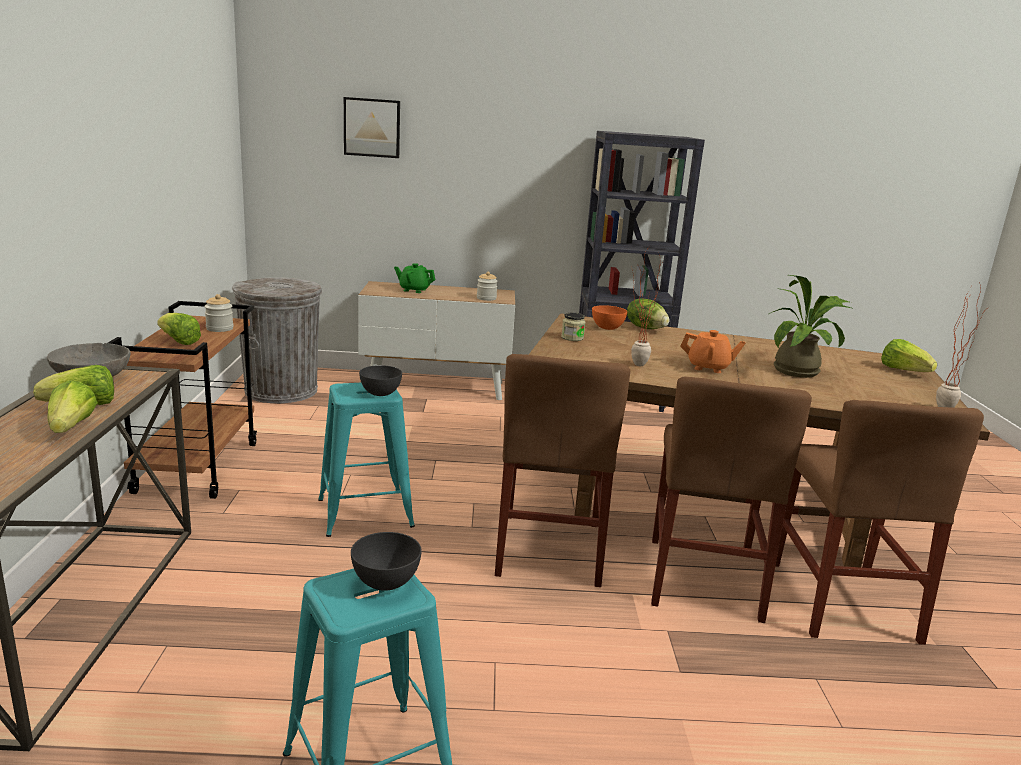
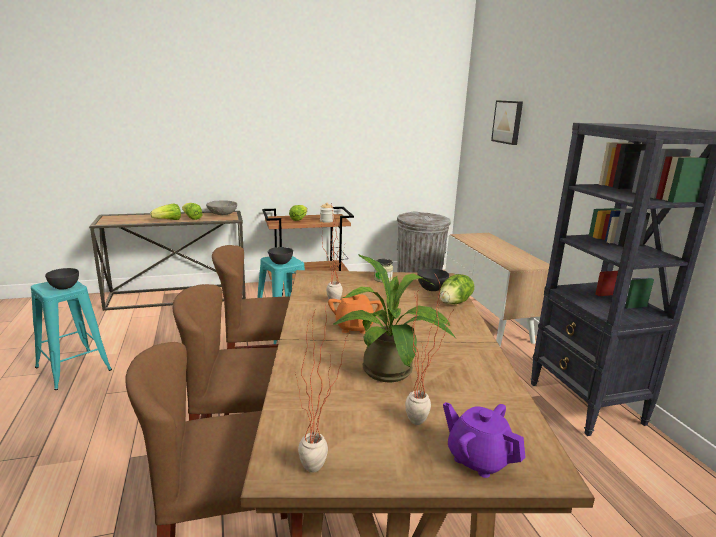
camera: 75 degrees right, 0 degrees up
(414, 290) = (488, 243): green teapot -> none
(486, 298) = (507, 261): jar -> none
(608, 328) = (431, 289): orange bowl -> grey bowl
(866, 374) = (423, 420): none -> potted plant
(903, 371) = (478, 459): lettuce -> purple teapot

